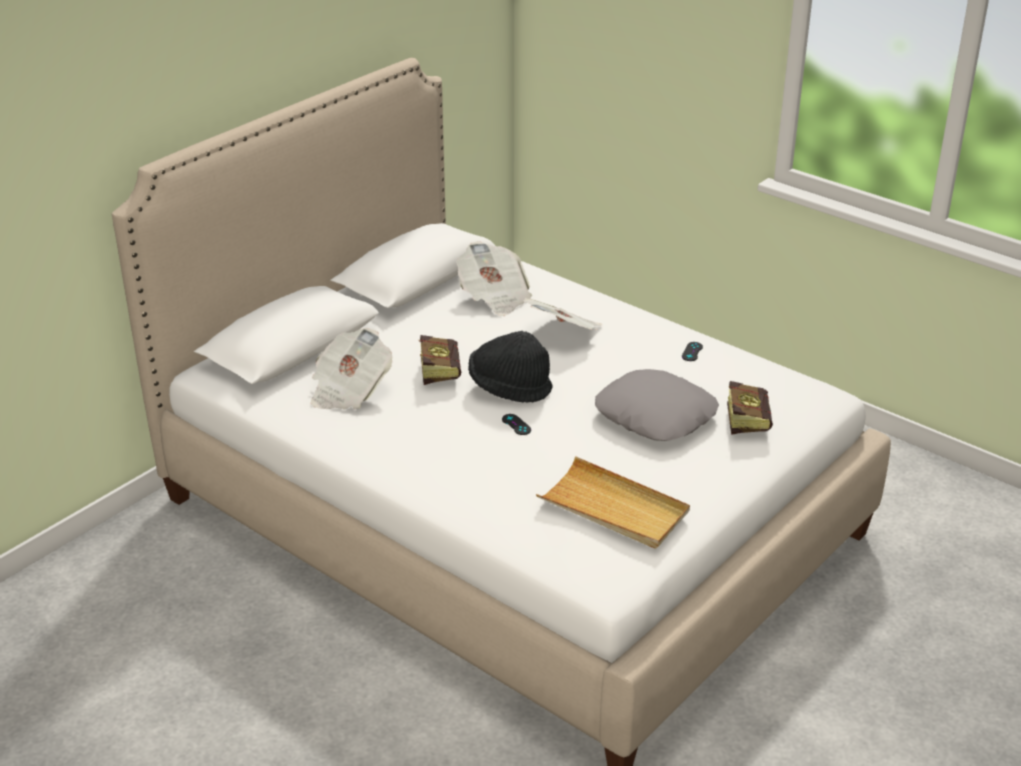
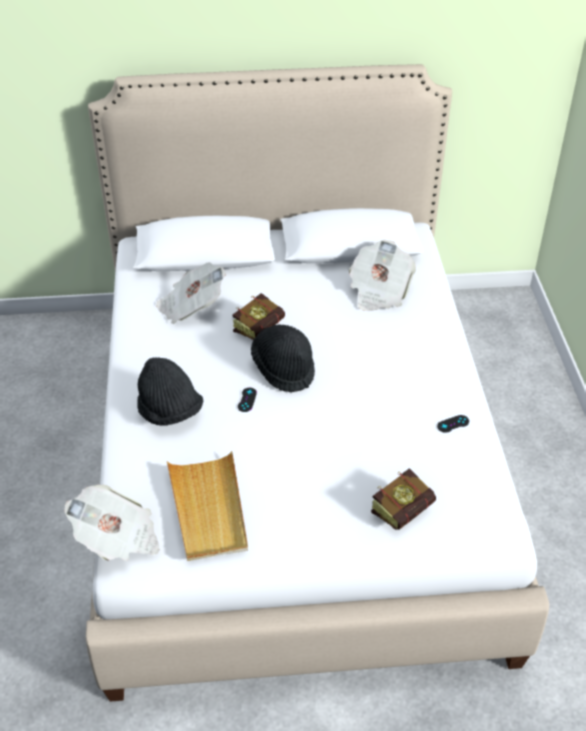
camera: 45 degrees right, 10 degrees up
(465, 470) = (169, 411): none -> black hat
(564, 333) = (384, 349): newspaper -> newspaper (118, 539)
(656, 415) = (348, 458): grey pillow -> none

